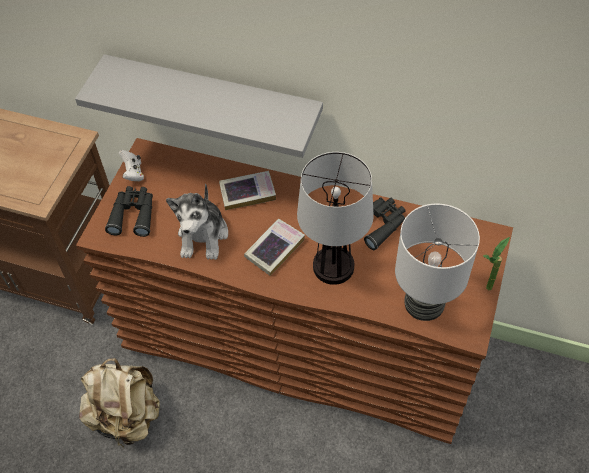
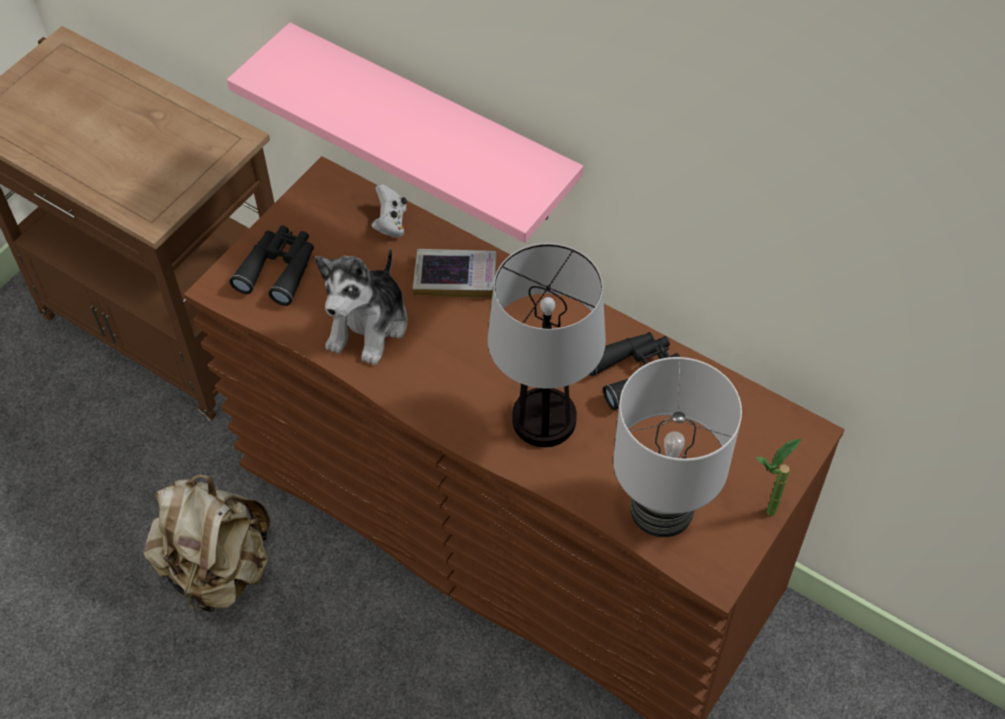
camera: 15 degrees right, 0 degrees up
(133, 173) = (299, 207): white game controller -> white game controller (390, 223)
(213, 100) = (433, 126): grey shelf -> pink shelf
(274, 249) = (466, 371): book -> none

